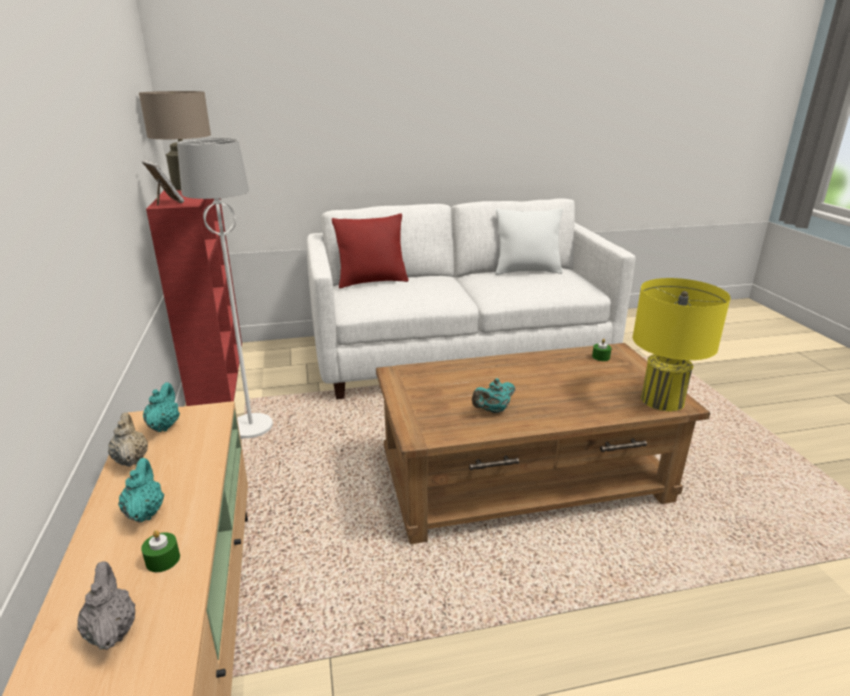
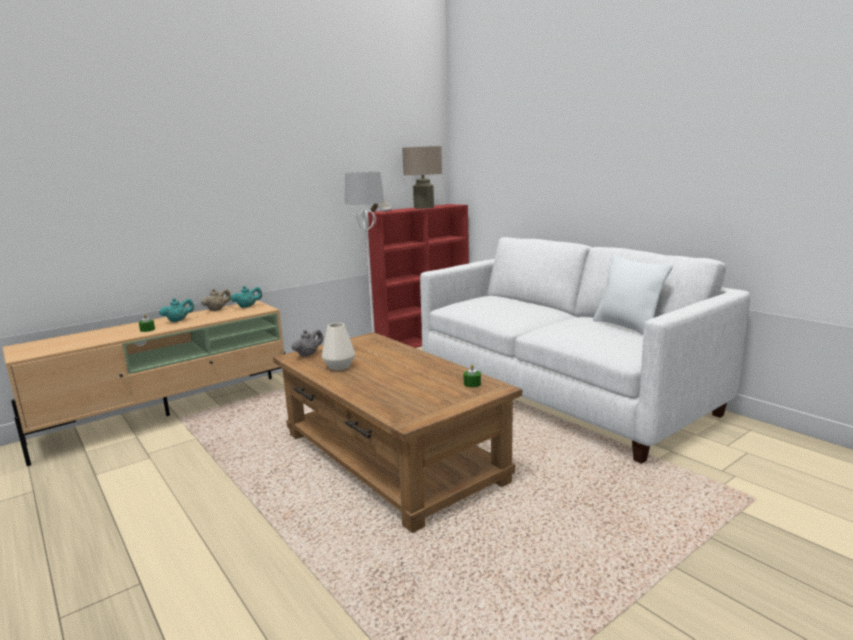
camera: 65 degrees right, 10 degrees down
(112, 630) = (108, 334): grey teapot -> grey teapot (308, 355)
(372, 282) = (502, 298): red pillow -> none
(493, 410) = (339, 366): turquoise teapot -> white vase
(662, 400) = (407, 414): yellow table lamp -> none

